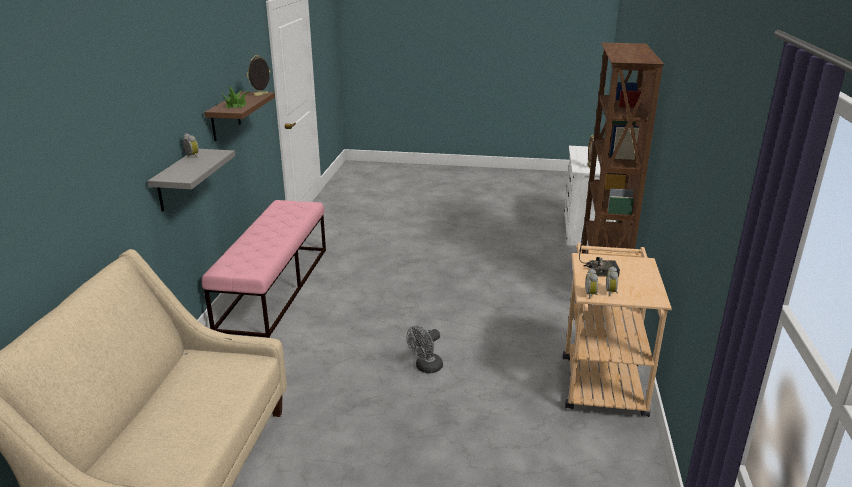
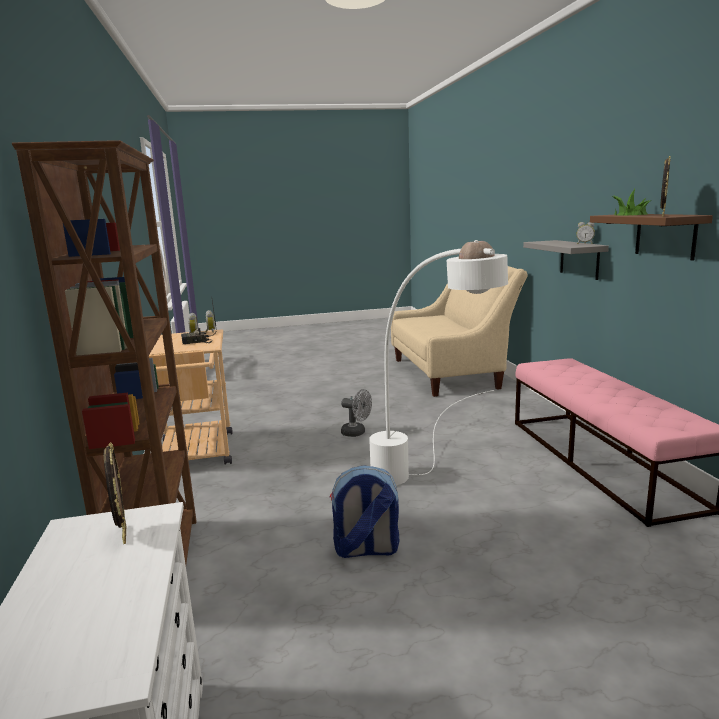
camera: 160 degrees right, 10 degrees down
(414, 293) = (432, 491): none -> white floor lamp
(426, 368) = (357, 433): grey fan -> grey fan turned 90 degrees clockwise
(480, 271) = (366, 550): none -> backpack

